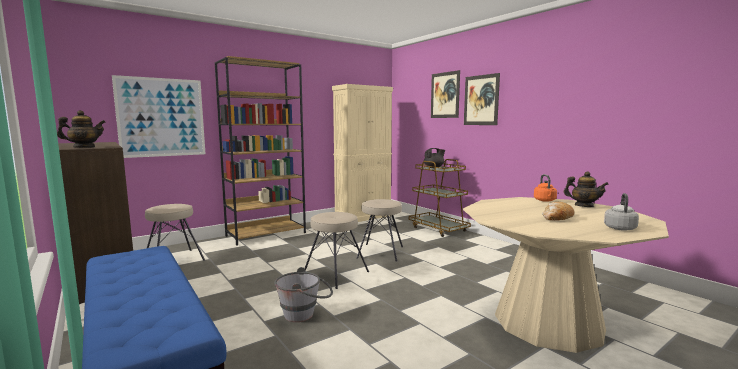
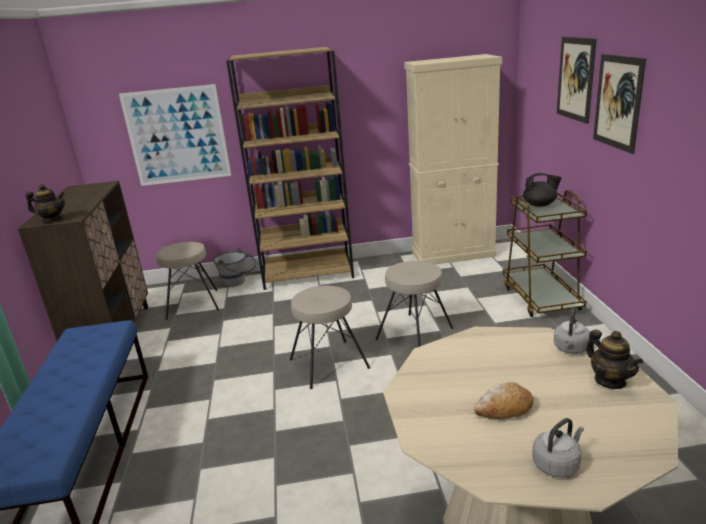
camera: 30 degrees right, 15 degrees up
(305, 314) = (250, 421): grey bucket -> grey bucket (238, 282)
(545, 200) = (570, 349): orange kettle -> grey kettle

